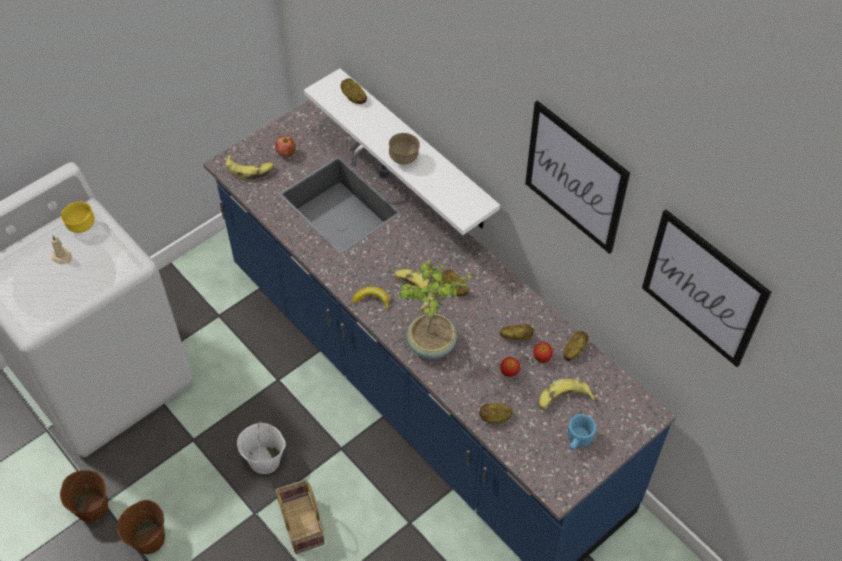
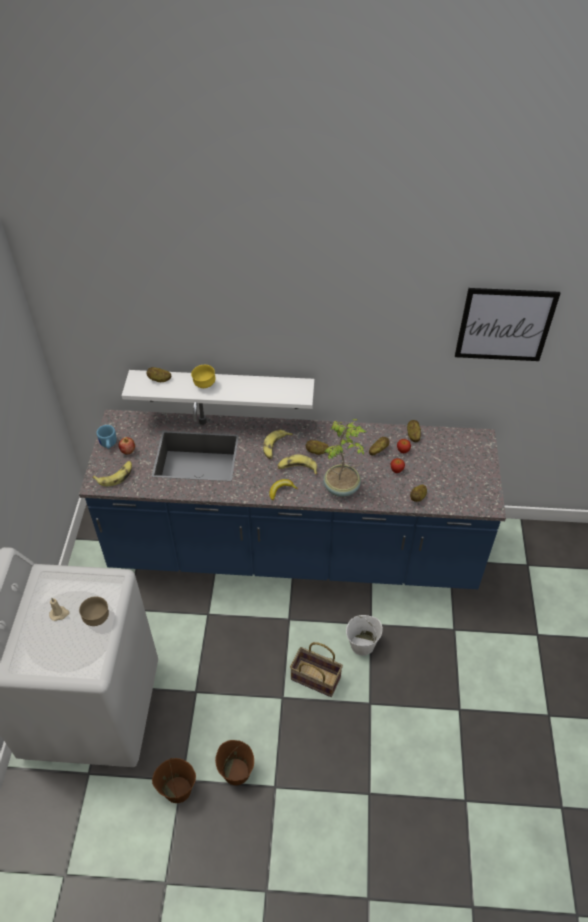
camera: 45 degrees left, 5 degrees down
(82, 227) = (50, 586): yellow bowl -> yellow bowl (204, 385)
(265, 460) = (254, 664): white bucket -> white bucket (362, 644)
(404, 159) = (232, 391): brown bowl -> brown bowl (97, 618)
(563, 399) = (437, 462): banana -> banana (275, 447)
(575, 177) = (385, 313): picture -> none
(577, 440) = (468, 476): blue mug -> blue mug (108, 444)

